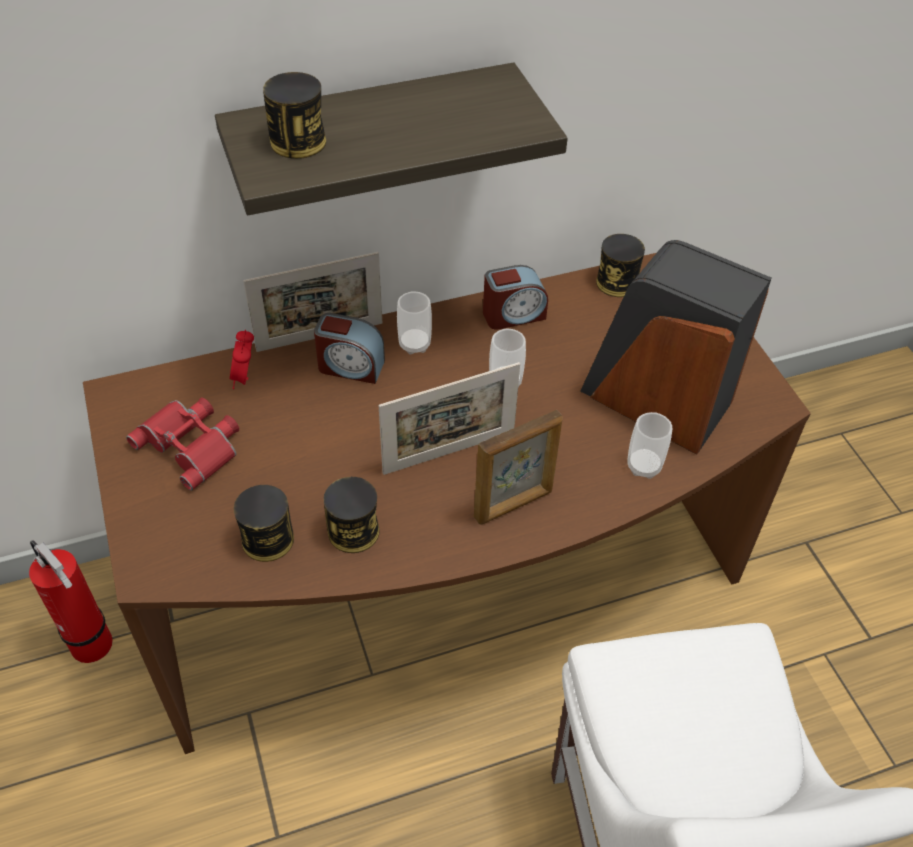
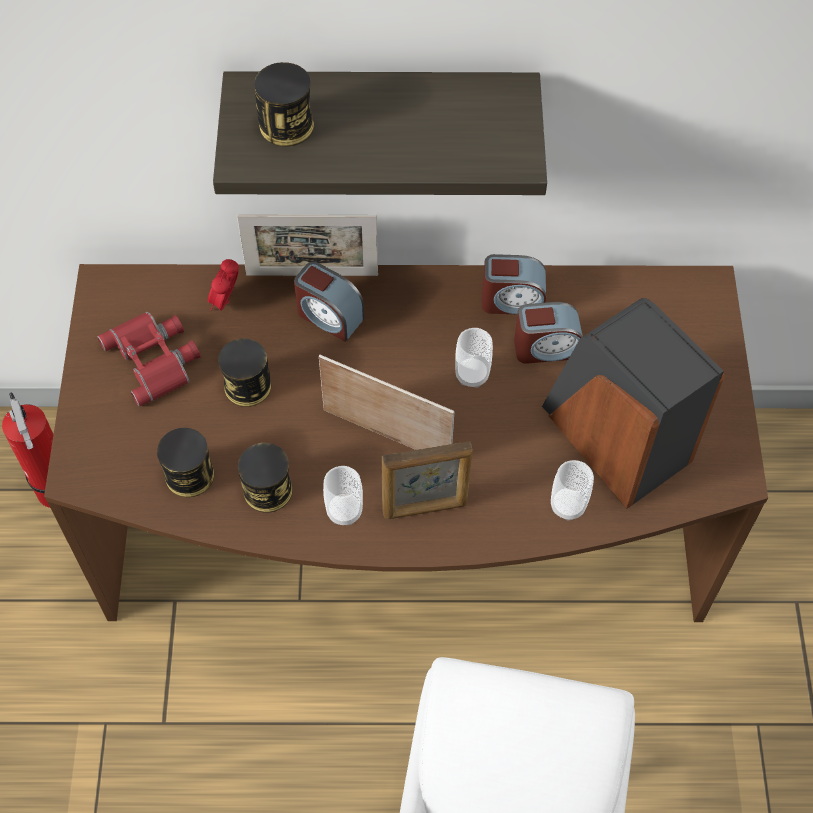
camera: 20 degrees right, 10 degrees up
(414, 344) = (400, 308): cup -> cup (344, 511)
(449, 452) = (386, 436): picture frame -> picture frame turned 150 degrees counterclockwise
(561, 344) = (546, 347): none -> alarm clock
(617, 282) = (637, 291): can -> can (247, 386)

